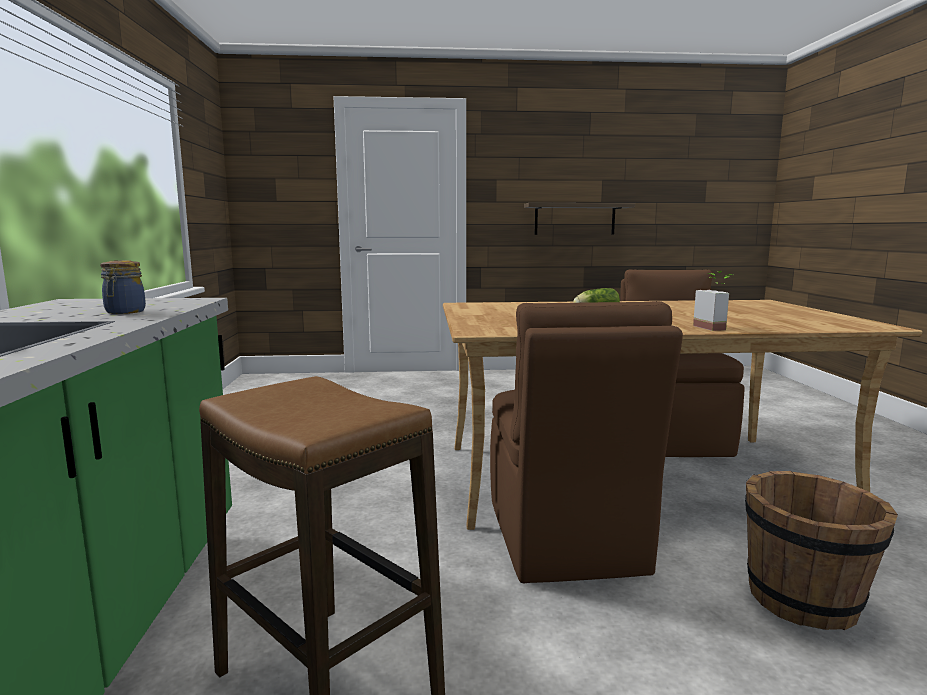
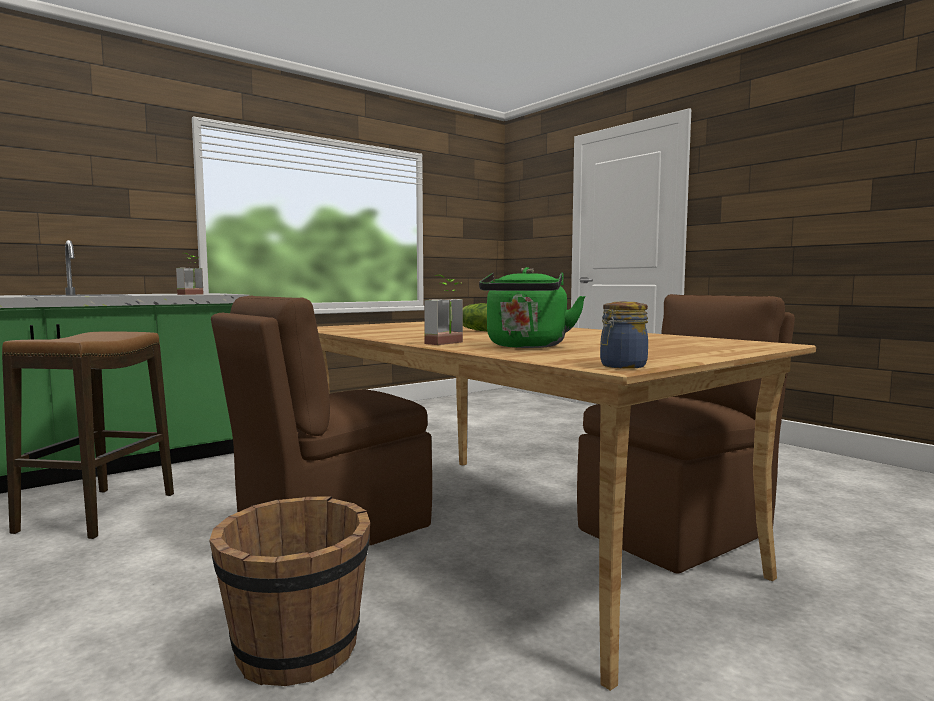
camera: 55 degrees right, 5 degrees down
(124, 312) = (166, 294): jar -> jar (621, 366)
(177, 307) = (194, 294): none -> potted plant
(574, 219) = (824, 238): shelf -> none
(751, 321) = (526, 346): none -> green kettle

